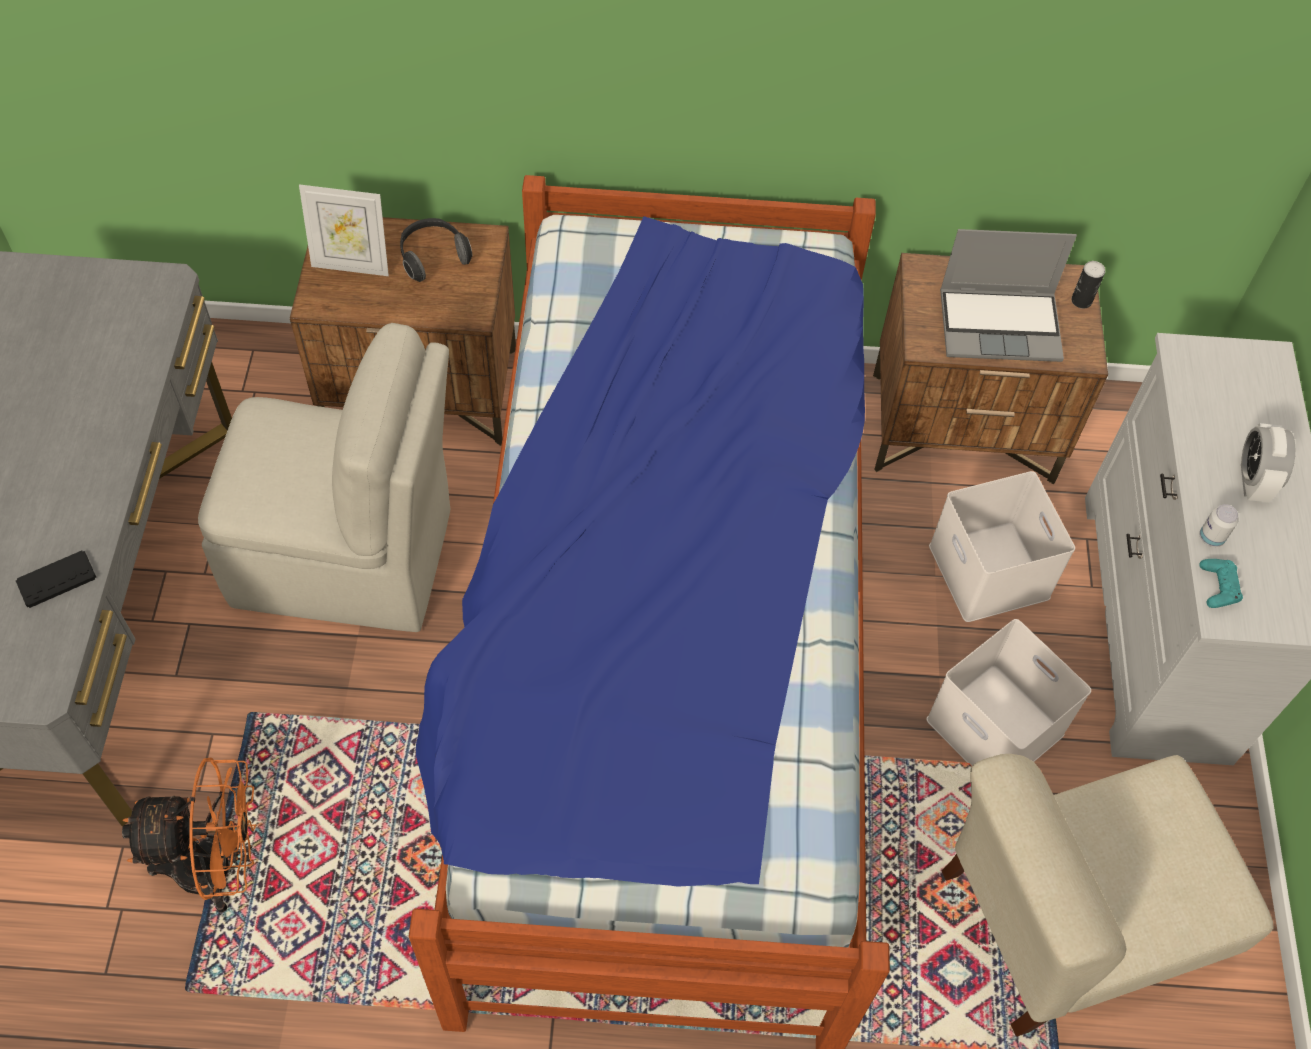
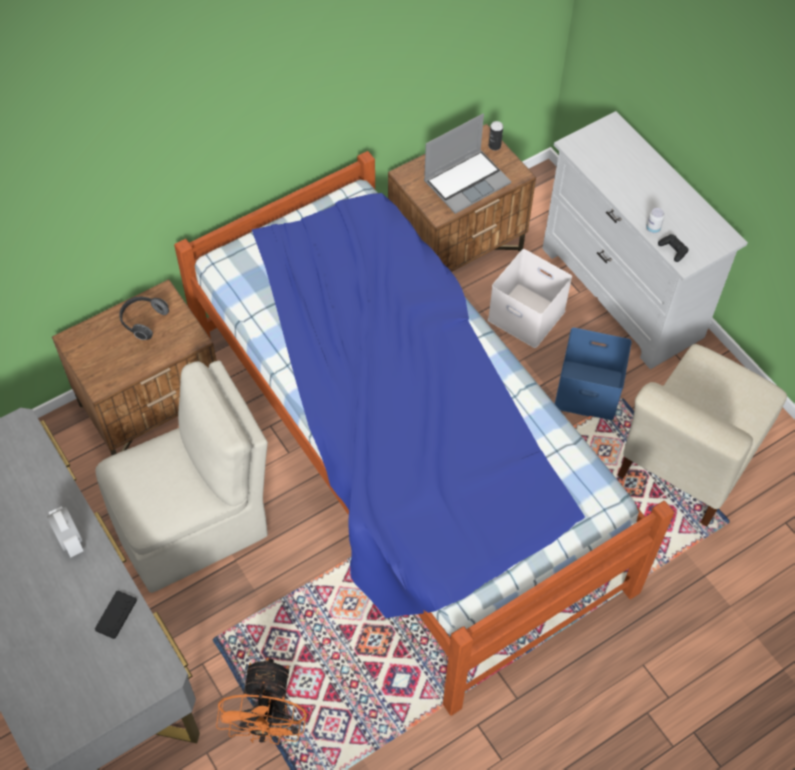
camera: 35 degrees left, 0 degrees up
(219, 868) = (269, 725): orange fan -> orange fan turned 135 degrees clockwise
(351, 265) = (101, 353): picture frame -> none
(998, 727) = (589, 389): white storage box -> blue storage box
(1218, 586) = (673, 250): turquoise game controller -> black game controller
(1252, 481) = (650, 190): alarm clock -> alarm clock (70, 541)

